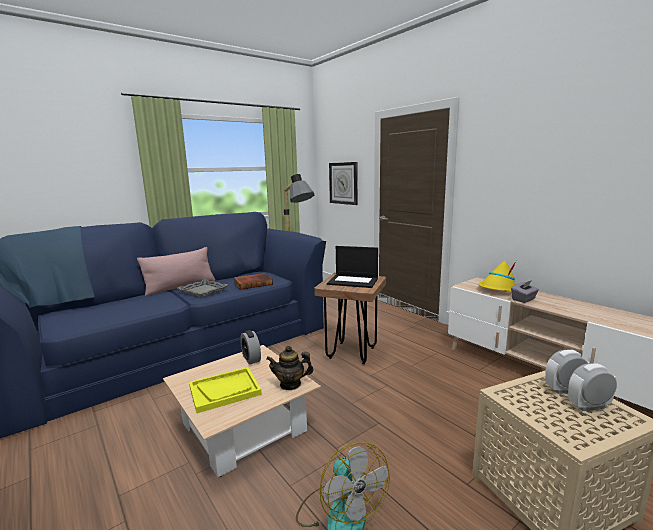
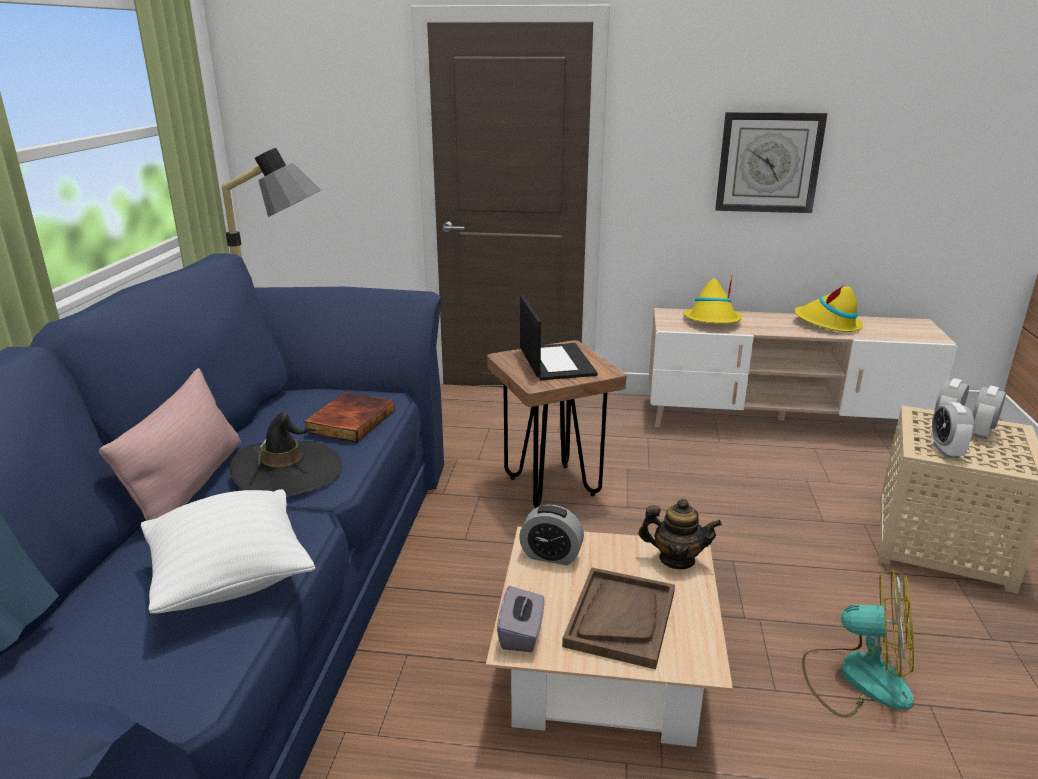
camera: 45 degrees left, 10 degrees up
(132, 311) = (231, 579): none -> white pillow
(203, 291) = (288, 472): grey tray -> black hat
(225, 390) = (620, 618): yellow tray -> brown tray
(290, 384) = (676, 559): teapot -> teapot turned 120 degrees counterclockwise
(343, 183) = (326, 157): wall clock -> wall clock (768, 162)
(353, 281) = (555, 362): laptop -> laptop turned 75 degrees counterclockwise
(523, 401) = (946, 451): none -> alarm clock
(524, 299) = (760, 328): grey tissue box -> grey tissue box (521, 634)
(586, 309) = (827, 324): none -> yellow hat

